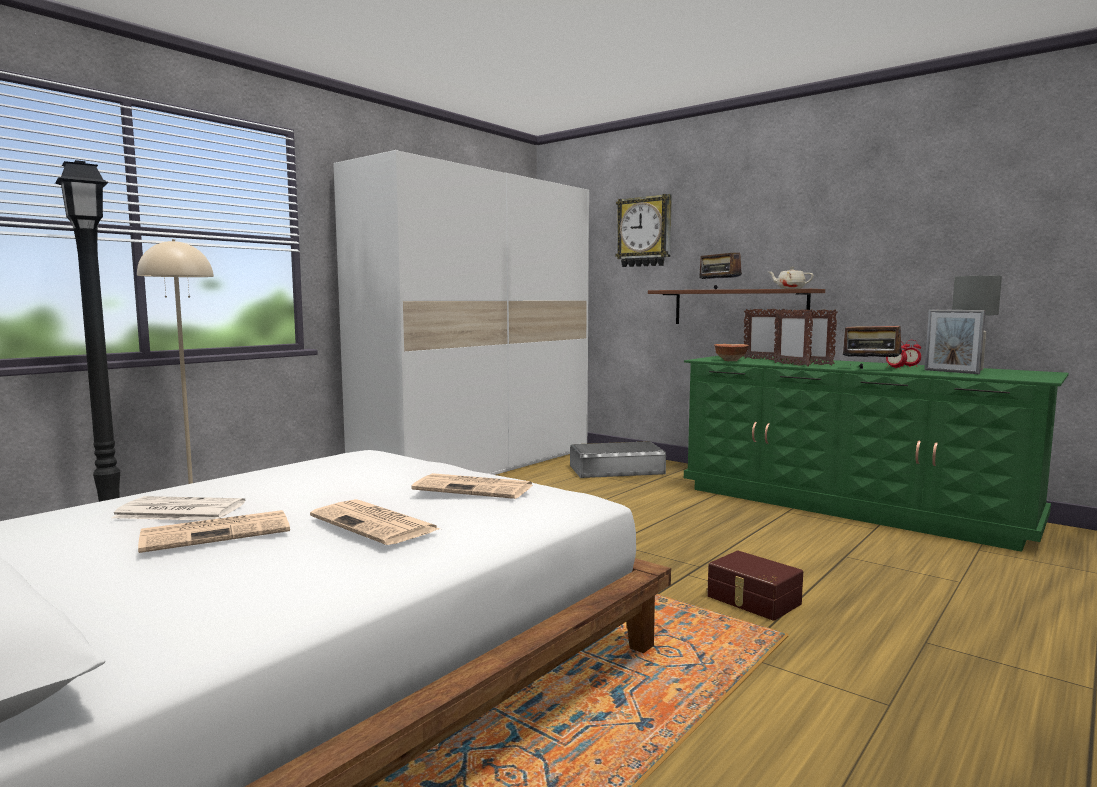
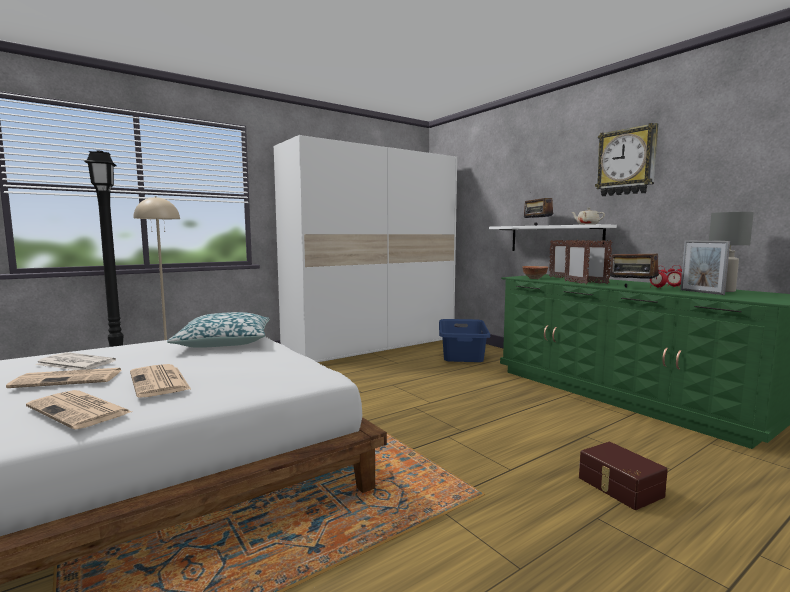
camera: 15 degrees right, 0 degrees up
(366, 467) = (224, 342): none -> pillow
(475, 488) = (258, 362): newspaper -> newspaper (81, 410)
(616, 470) = (462, 354): grey storage box -> blue laundry basket
(644, 232) = (493, 185): wall clock -> wall clock (626, 162)
(739, 307) = (555, 239): brown shelf -> white shelf
(752, 600) = (480, 463): brown storage box -> brown storage box (619, 487)

